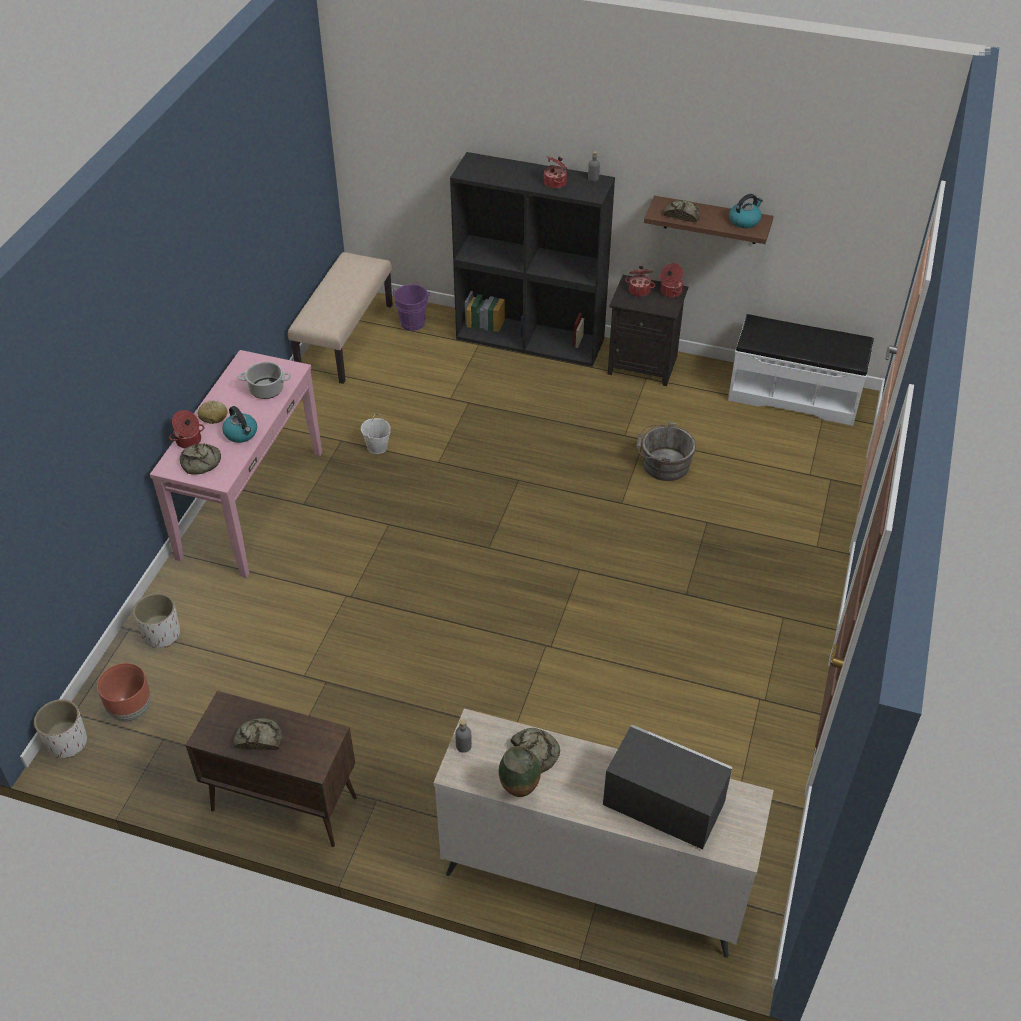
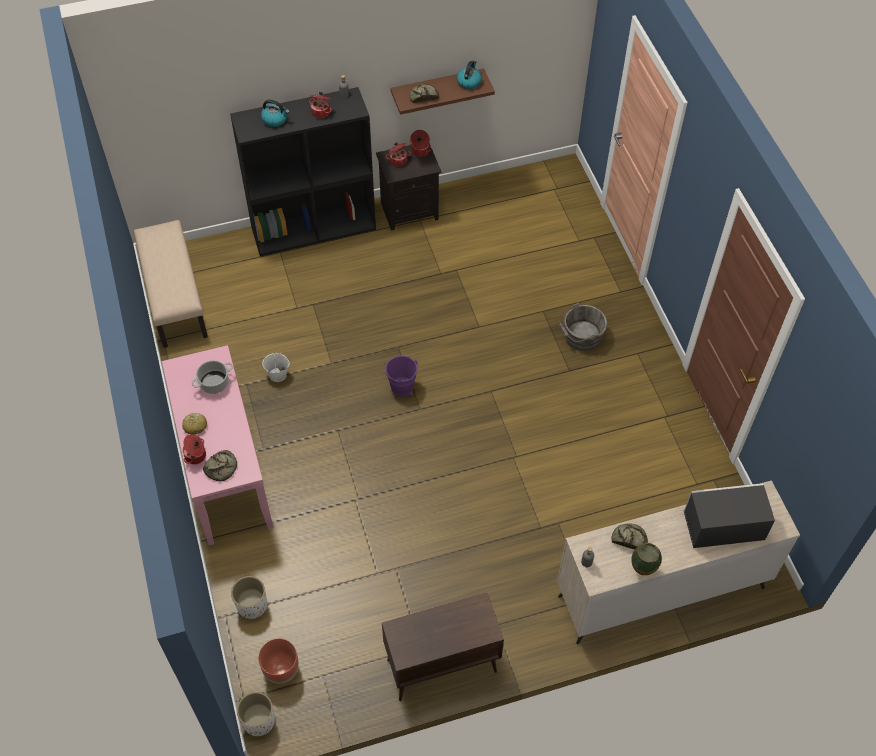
camera: 35 degrees left, 10 degrees up
(241, 434) = (229, 428): kettle -> kettle (275, 119)
(259, 738) = (439, 636): bread -> none
(413, 321) = (214, 257): purple bucket -> purple bucket (401, 385)
(663, 464) = (483, 282): grey bucket -> grey bucket (580, 336)
(794, 395) = (525, 184): white bench -> none

